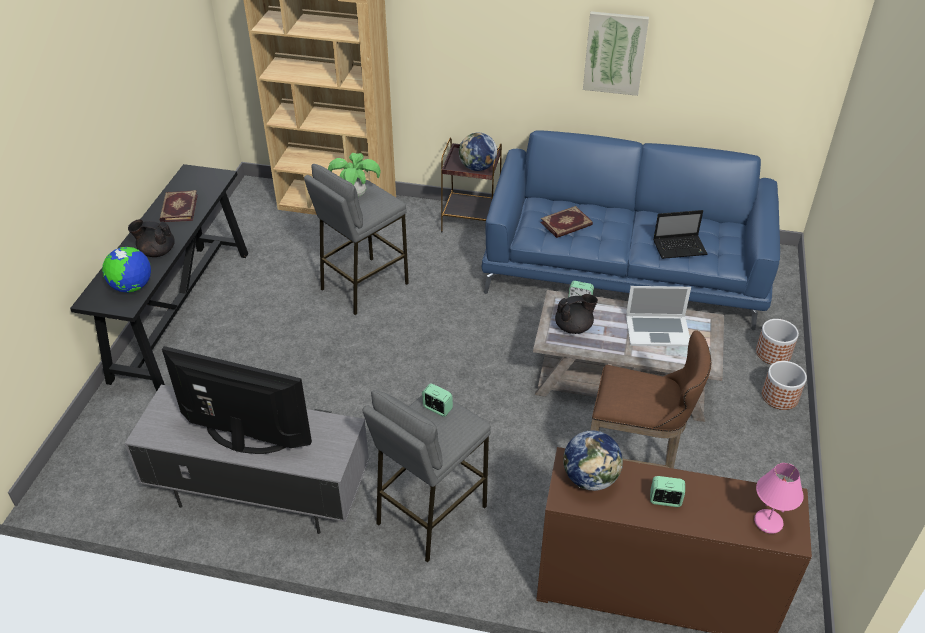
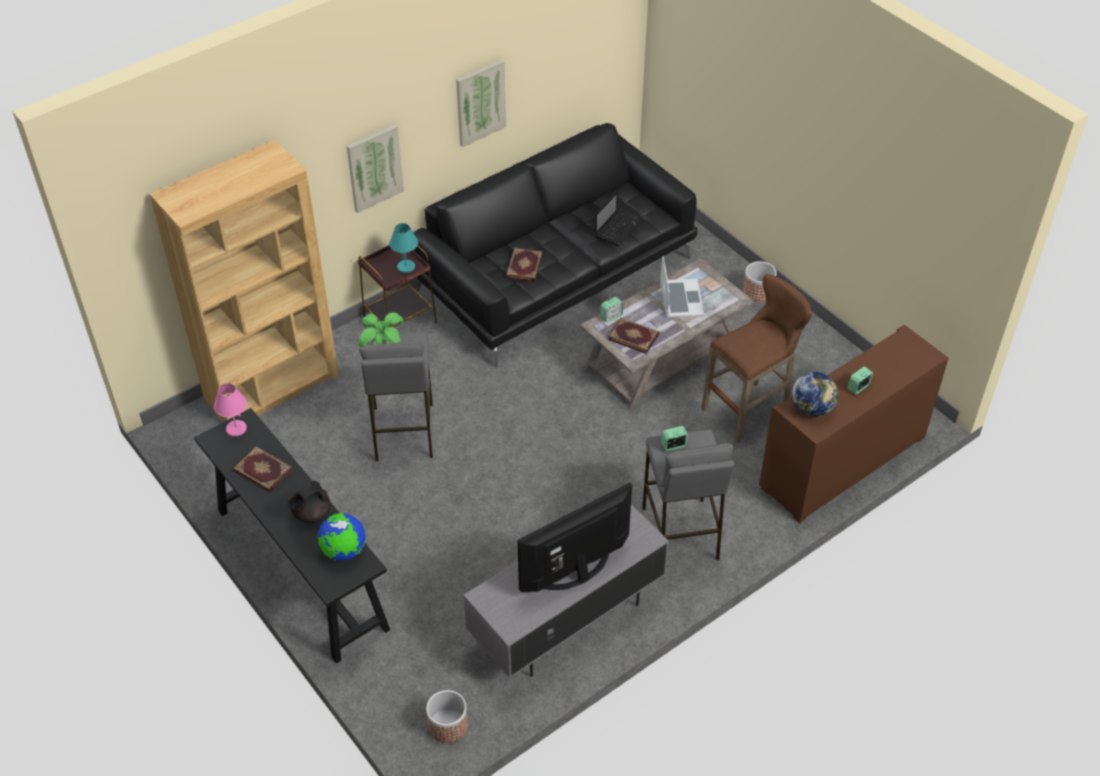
camera: 50 degrees left, 5 degrees up
(477, 168) = (406, 267): globe -> turquoise table lamp
(485, 59) = (374, 167): none -> picture
(574, 327) = (633, 336): black teapot -> book
(625, 267) = (557, 273): blue sofa -> black sofa
(657, 330) = (681, 299): laptop -> laptop turned 45 degrees counterclockwise
(767, 522) = (912, 357): pink table lamp -> pink table lamp (236, 429)
(773, 353) = (719, 265): planter -> planter (447, 725)

